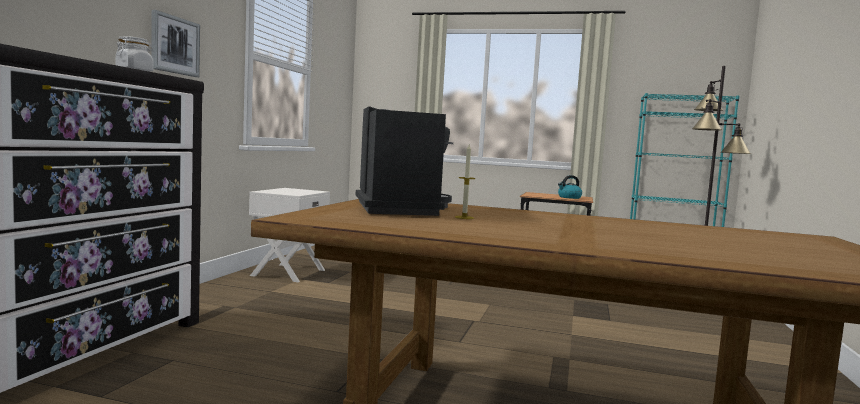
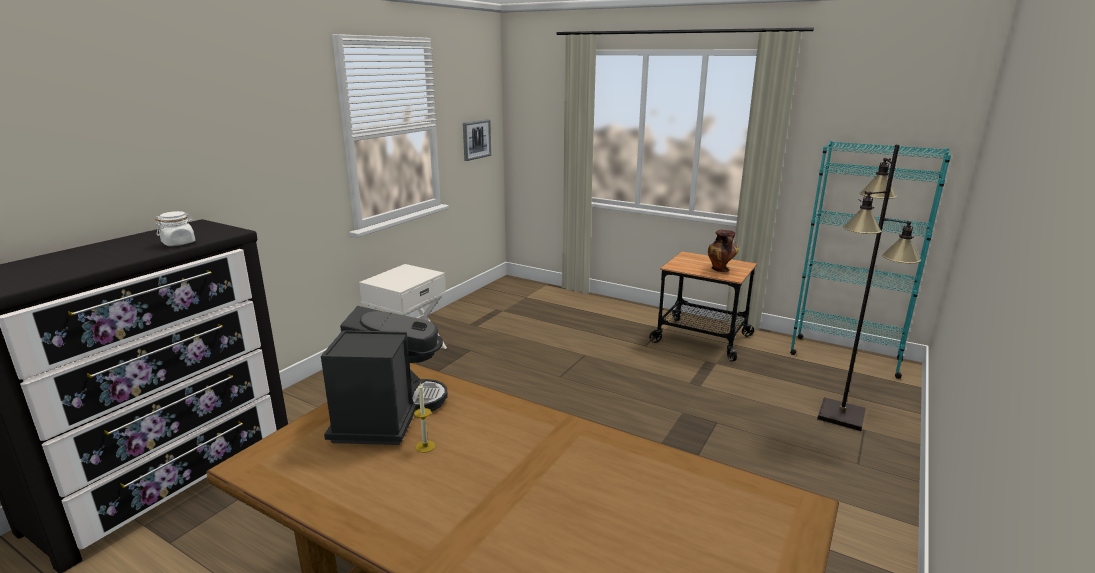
camera: 15 degrees right, 15 degrees up
(175, 45) = (252, 163): picture -> picture (476, 139)
(569, 197) = (721, 269): kettle -> vase

